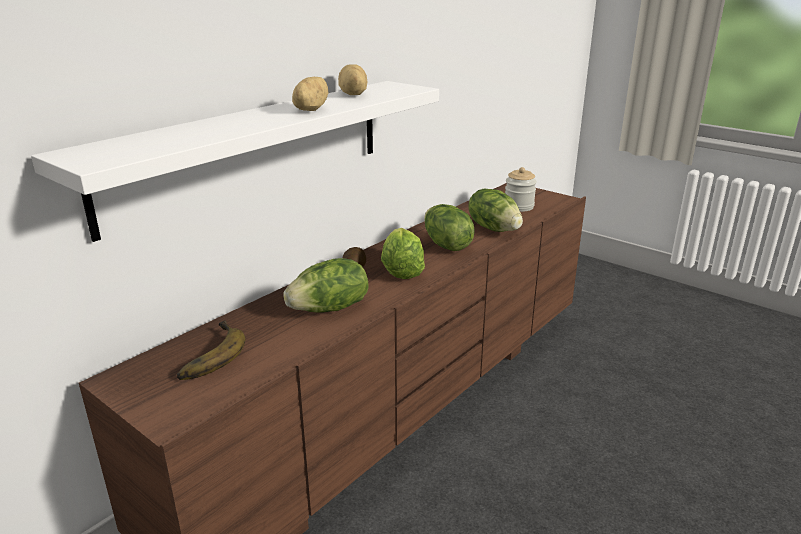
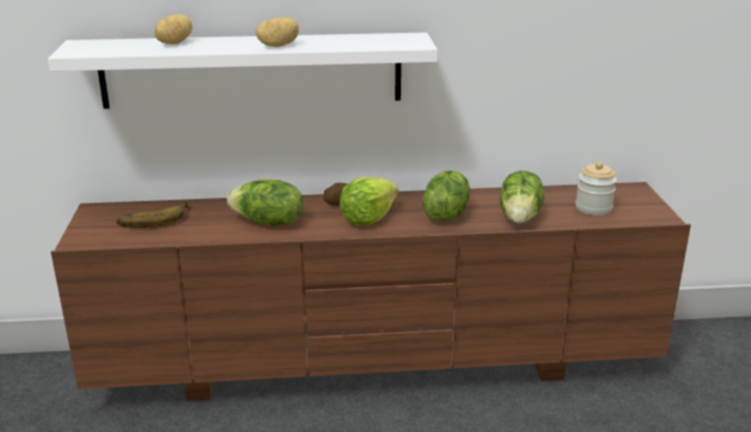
camera: 45 degrees right, 0 degrees up
(352, 95) = (350, 39): potato -> potato (174, 43)

